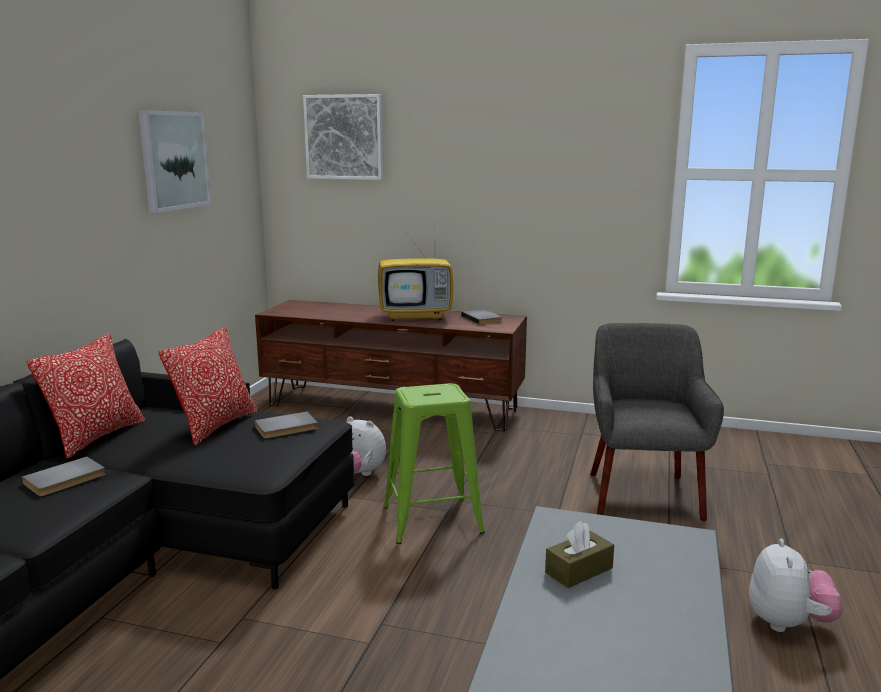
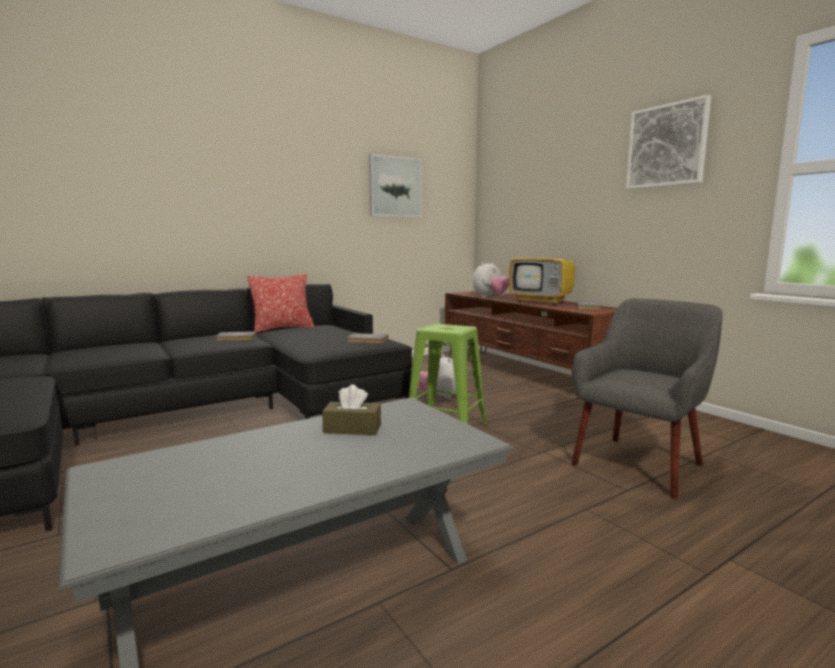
camera: 40 degrees right, 5 degrees down
(215, 426) = (337, 334): pillow -> none
(344, 137) = (520, 173): picture -> picture (667, 146)
(788, 623) = (630, 596): plush toy -> plush toy (490, 297)

